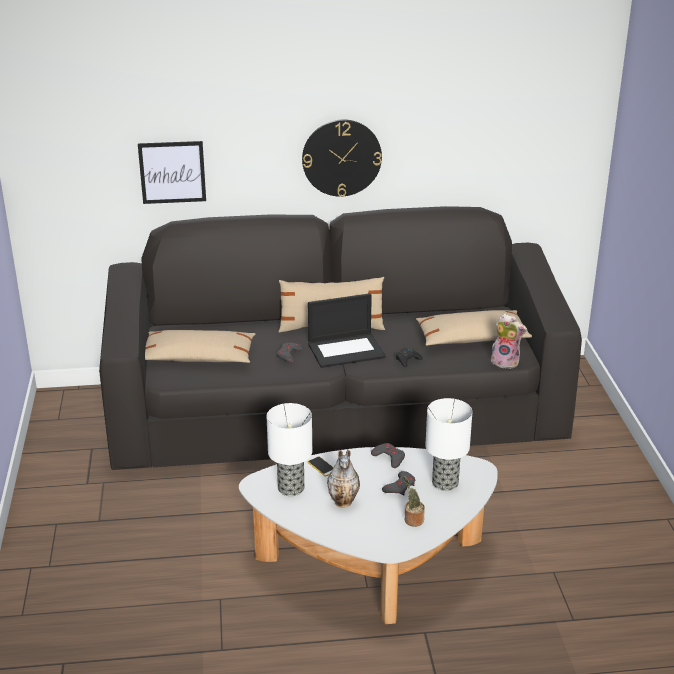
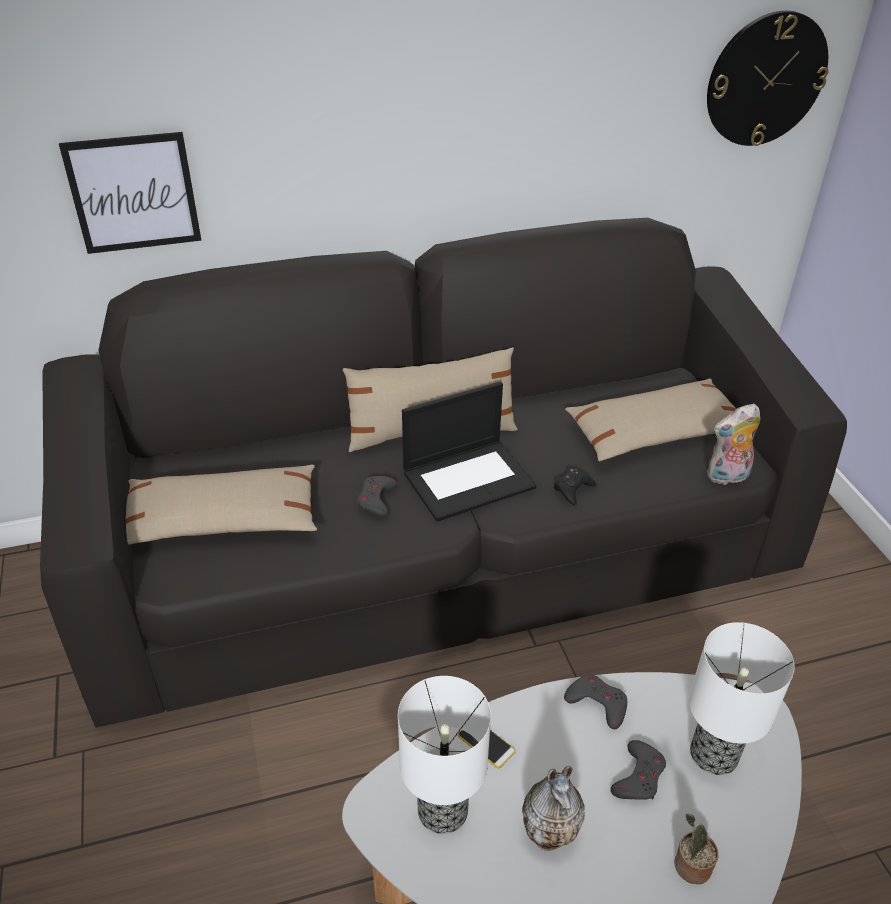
camera: 10 degrees left, 10 degrees up
(341, 157) = (430, 149): wall clock -> wall clock (766, 79)
(506, 362) = (727, 477): plush toy -> plush toy turned 150 degrees clockwise

